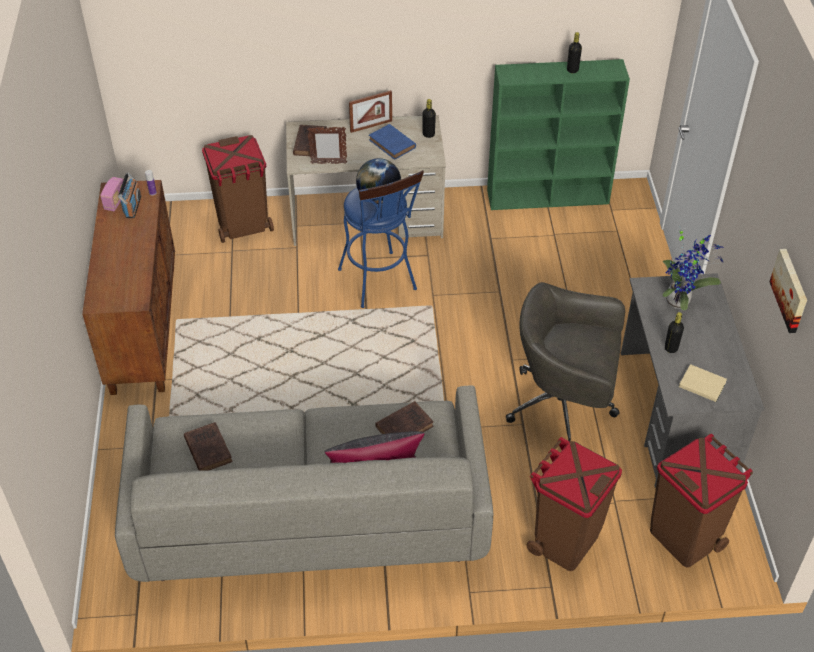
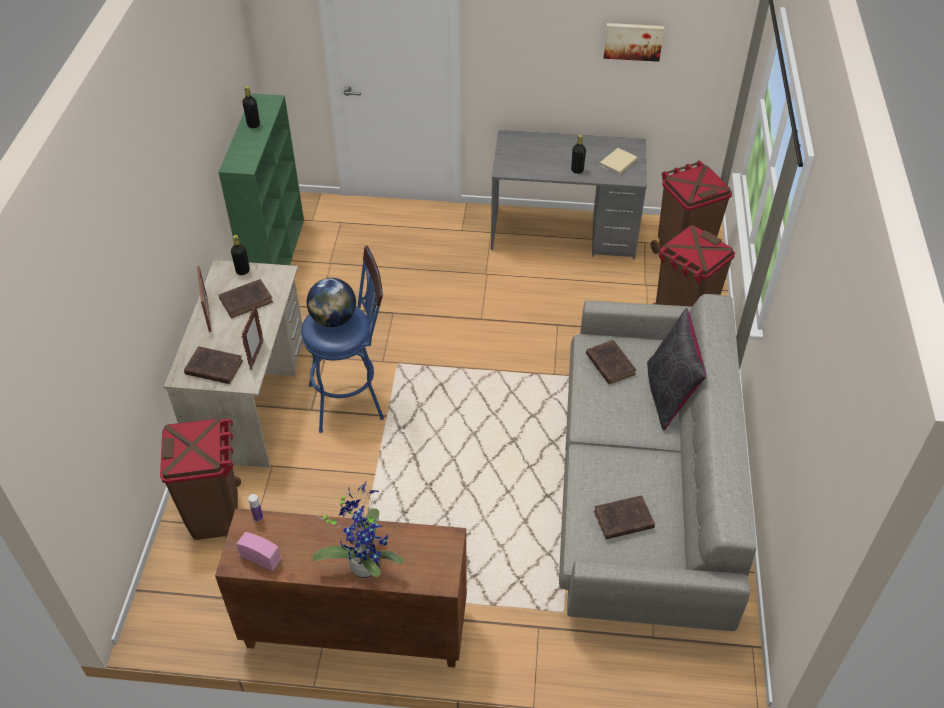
camera: 80 degrees left, 0 degrees up
(133, 207) = (277, 540): radio -> none
(393, 144) = (247, 300): blue book -> brown book
(563, 405) = (541, 295): grey office chair -> none
(680, 300) = (525, 155): potted plant -> potted plant (364, 563)

